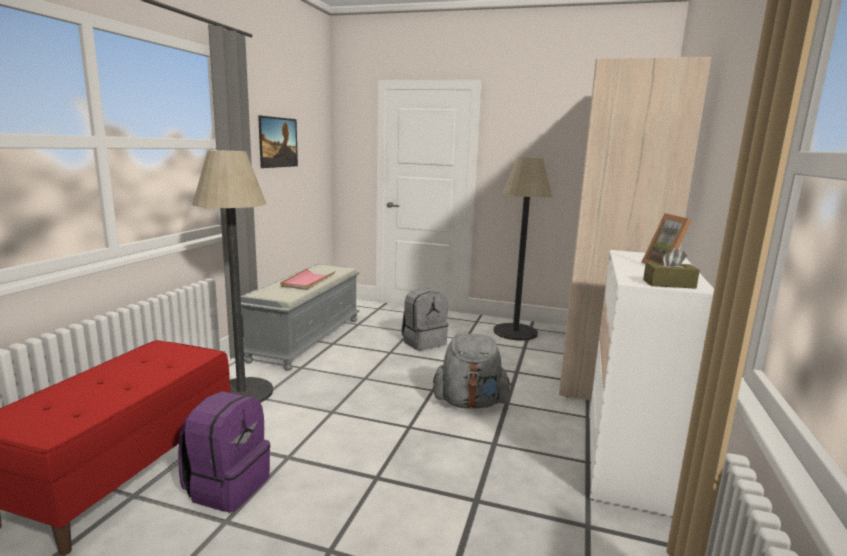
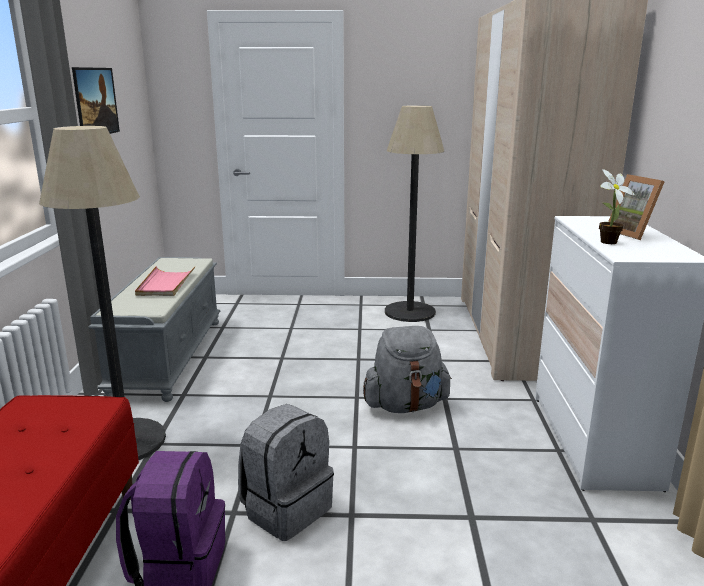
camera: 15 degrees left, 5 degrees up
(423, 342) = (314, 339): grey backpack -> grey backpack (286, 509)
(630, 271) = (606, 242): none -> potted plant
(669, 284) = (659, 255): brown tissue box -> none

